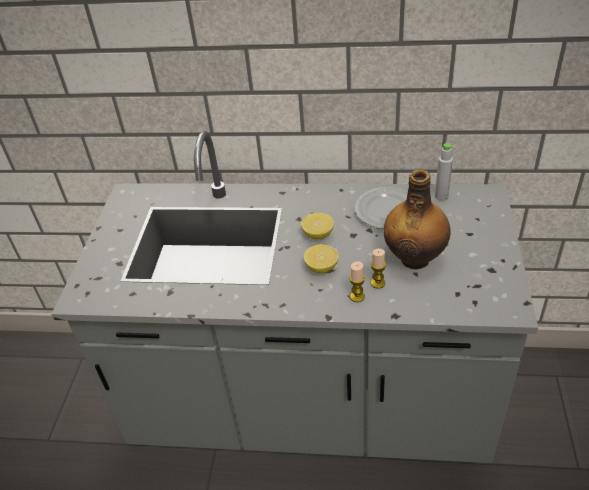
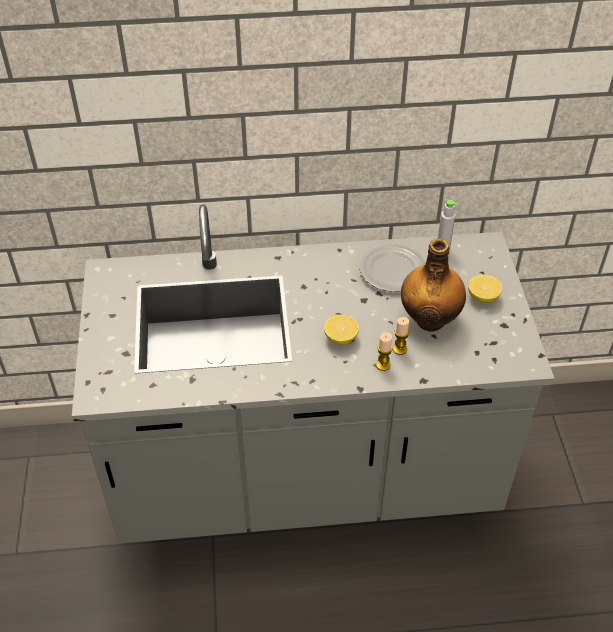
camera: 15 degrees left, 5 degrees up
(318, 235) = (328, 303): lemon -> lemon (483, 297)

